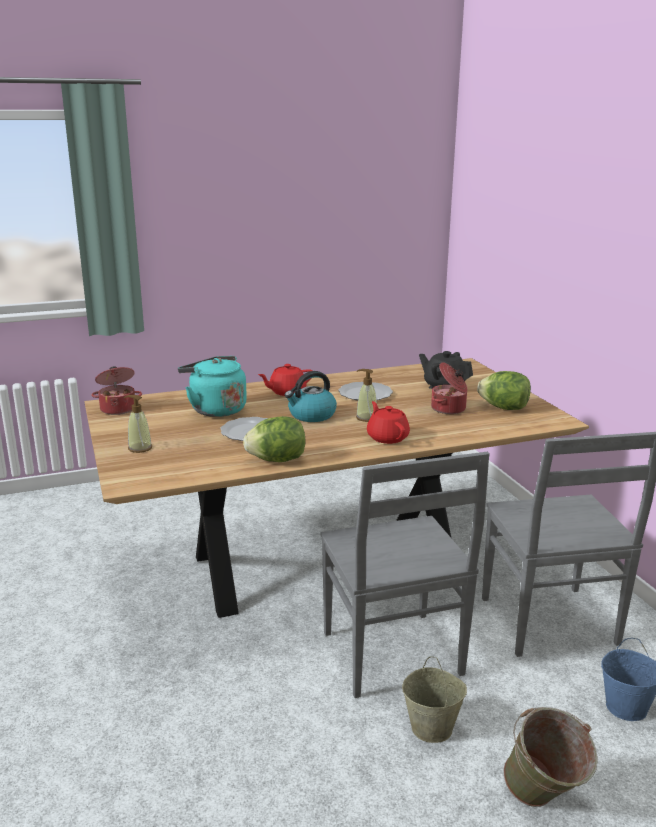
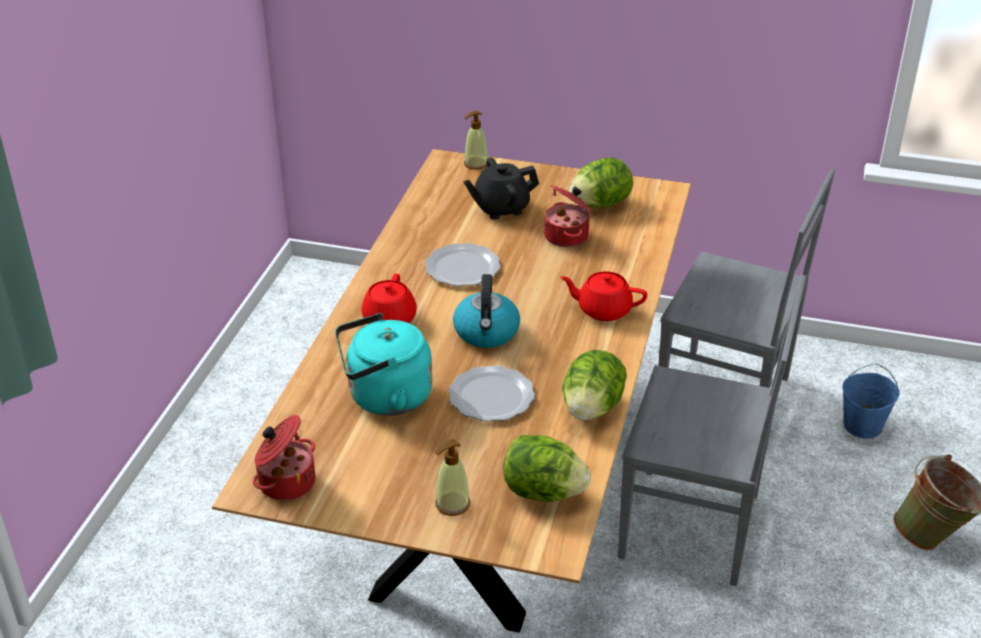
camera: 55 degrees left, 15 degrees up
(177, 467) = (543, 492): none -> lettuce
(366, 418) = (535, 299): soap dispenser -> soap dispenser (476, 164)
(432, 728) = (811, 554): beige bucket -> none

